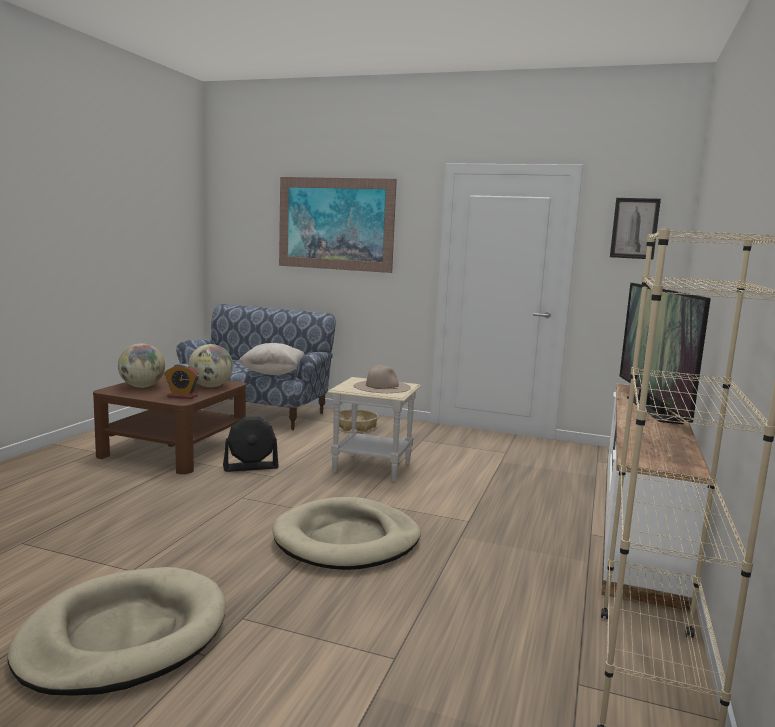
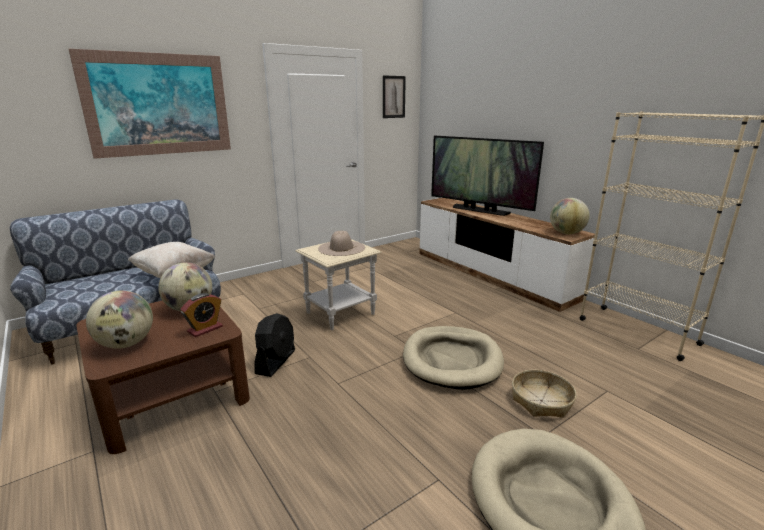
camera: 55 degrees left, 10 degrees up
(355, 426) = (249, 293): basket -> basket (541, 401)
(659, 459) = (566, 233): none -> globe

